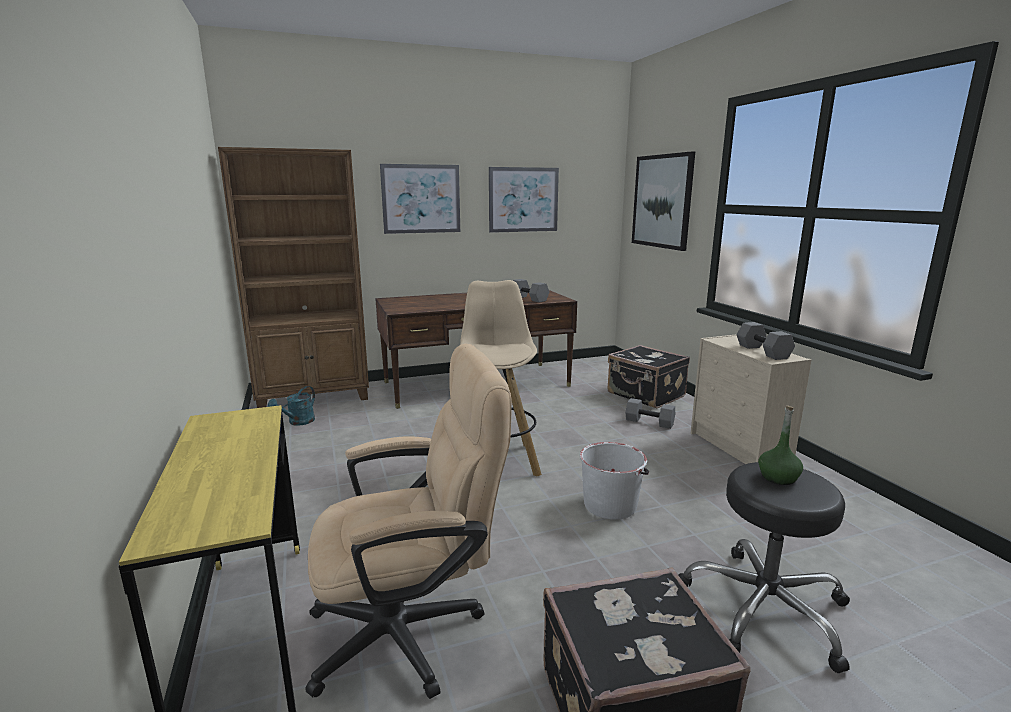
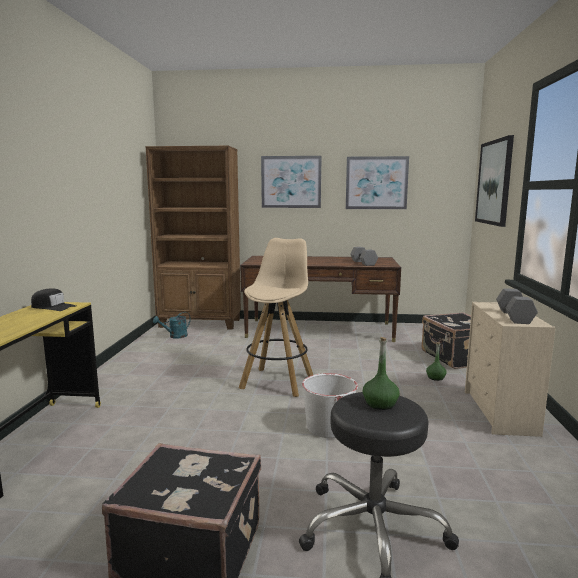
camera: 25 degrees right, 5 degrees down
(234, 423) = (53, 307): none -> black cap
(412, 631) = (113, 464): beige office chair -> none
(650, 422) = (435, 378): grey dumbbell -> green bottle

